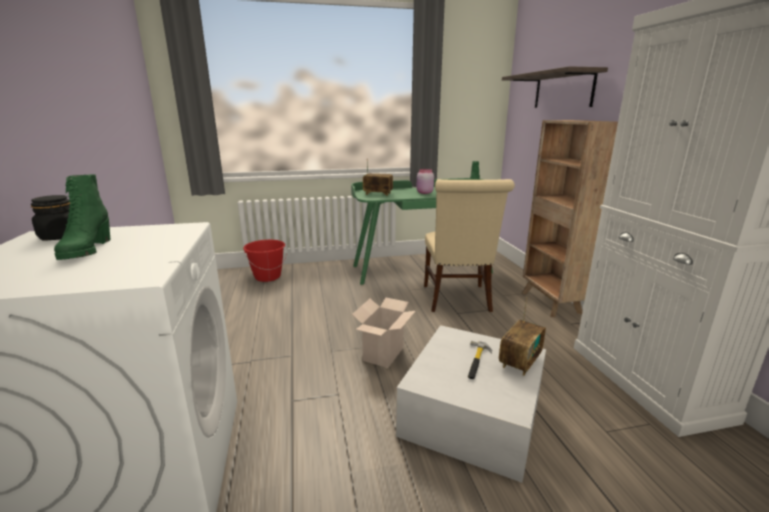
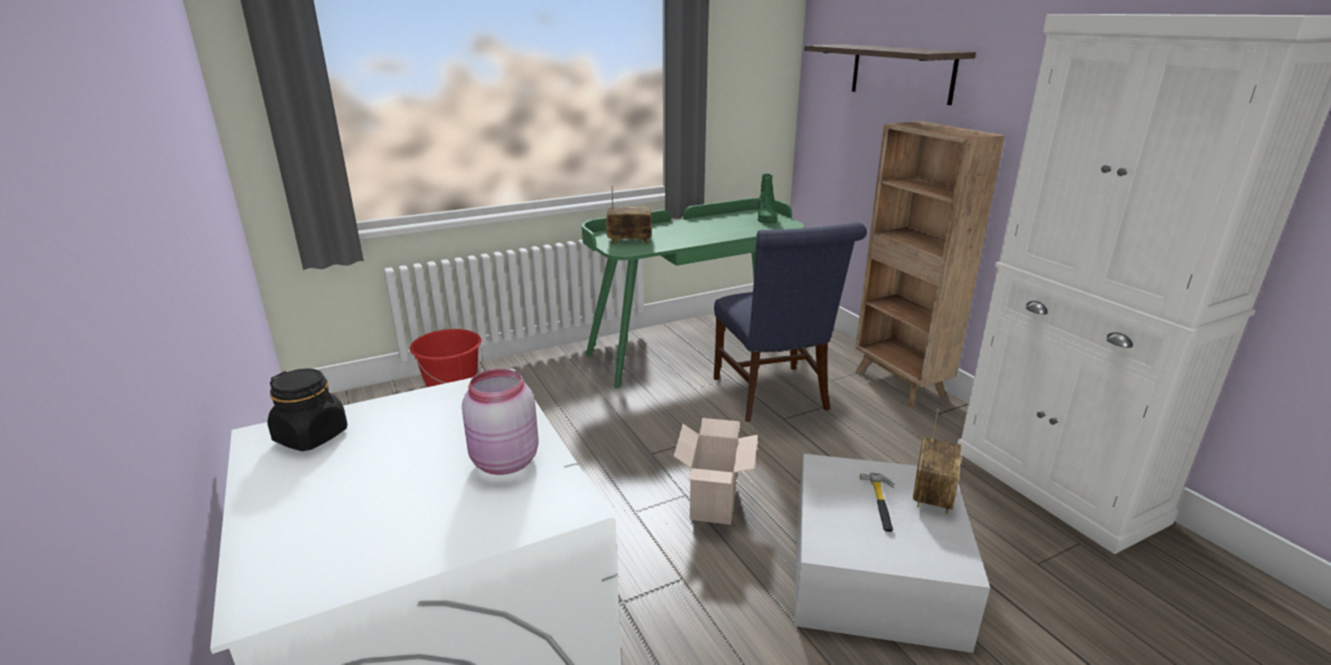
camera: 15 degrees left, 5 degrees up
(86, 250) = (403, 462): green boot -> none
(424, 193) = (699, 232): pink jar -> pink jar (503, 462)
(458, 300) = (774, 396): beige chair -> blue chair

